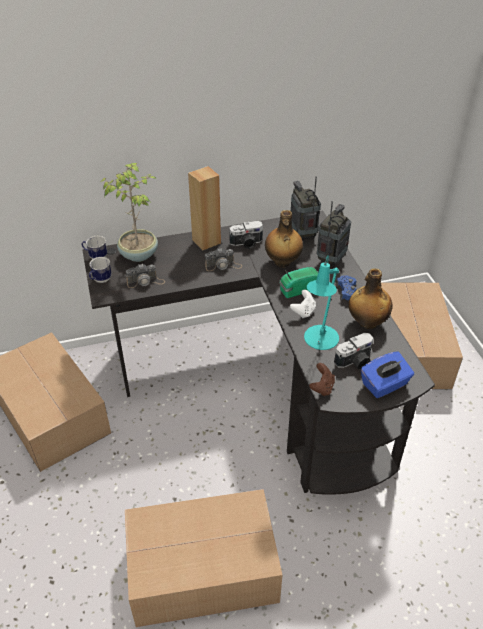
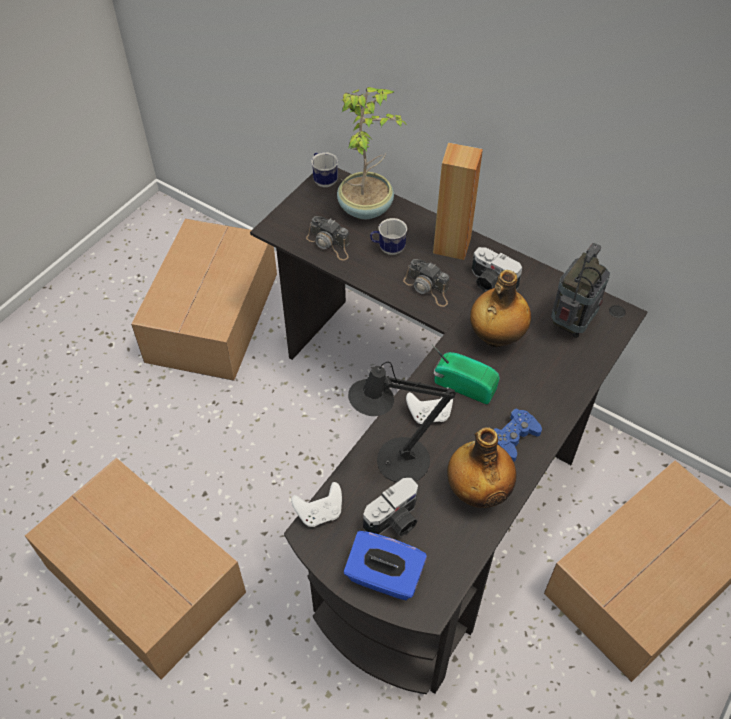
camera: 50 degrees right, 10 degrees up
(100, 280) = (293, 209): mug -> mug (388, 249)
(319, 341) = (395, 462): turquoise table lamp -> black table lamp
(322, 387) = (319, 513): brown game controller -> white game controller
(331, 260) = (555, 382): radio -> none
(355, 361) = (395, 521): camera -> camera turned 60 degrees counterclockwise

